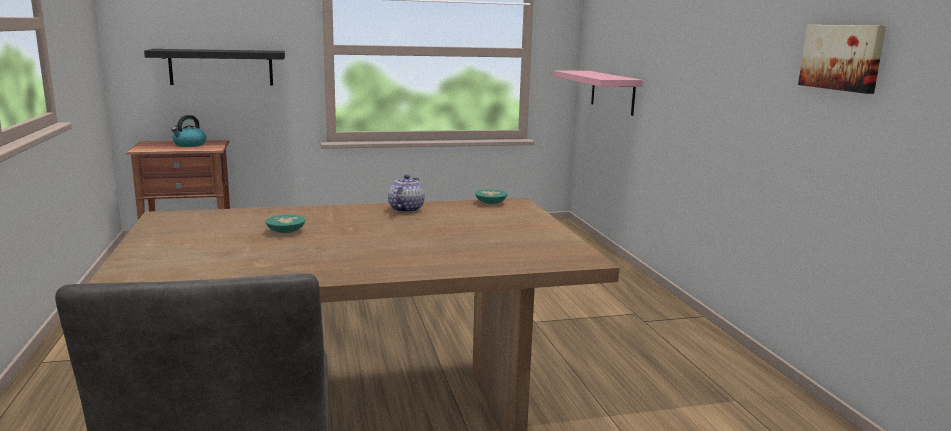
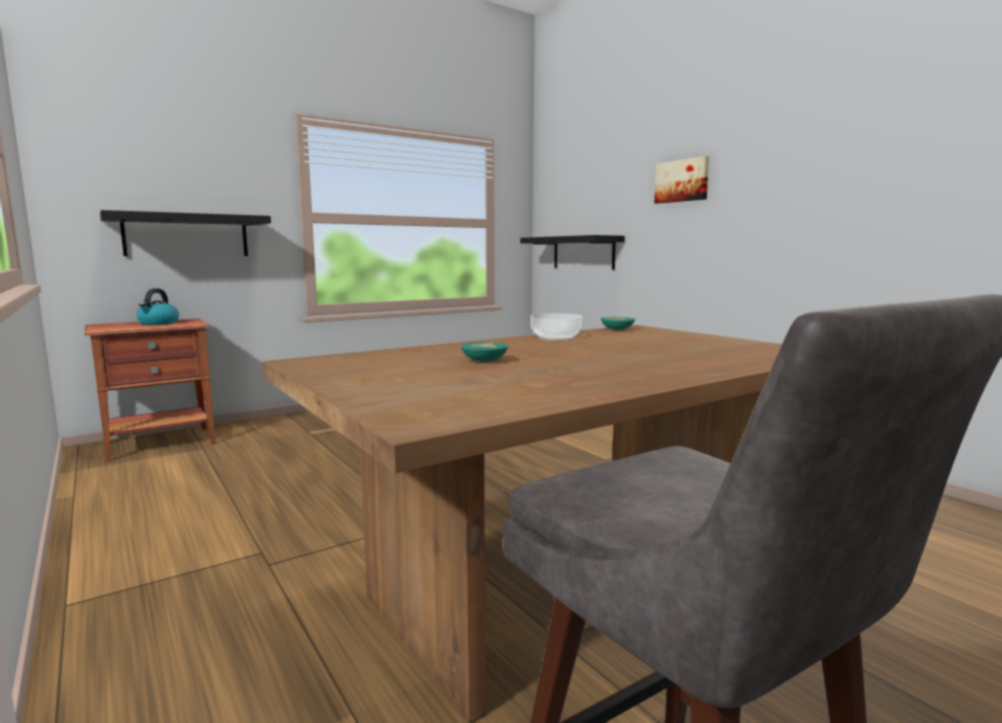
camera: 20 degrees left, 5 degrees down
(405, 209) = (555, 338): teapot -> bowl
(612, 92) = (583, 252): pink shelf -> black shelf
(842, 57) = (887, 179): picture -> picture (682, 181)

